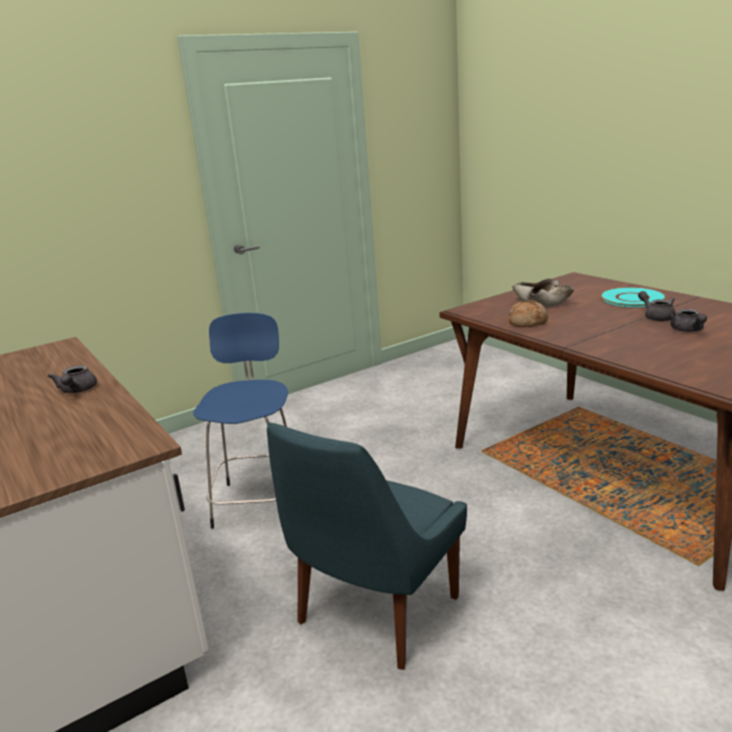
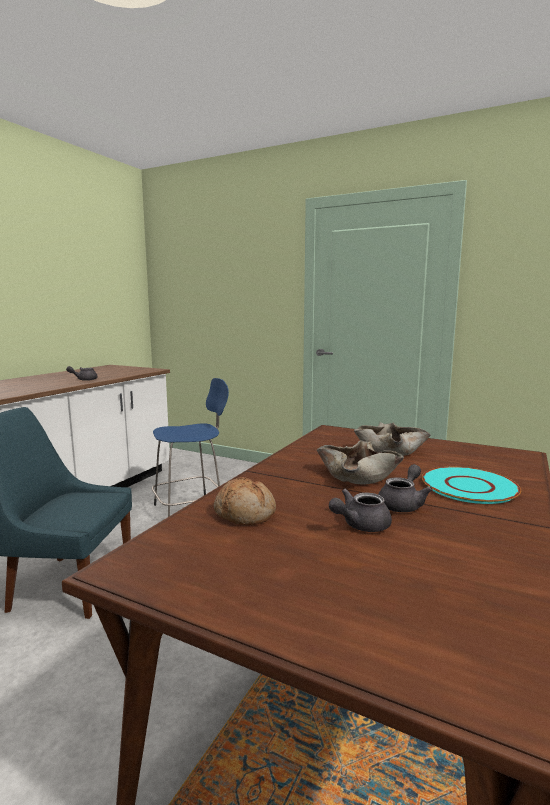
camera: 60 degrees right, 10 degrees down
(527, 322) = (315, 451): bread -> bread (245, 513)
(597, 319) = (357, 475): none -> beige bowl

